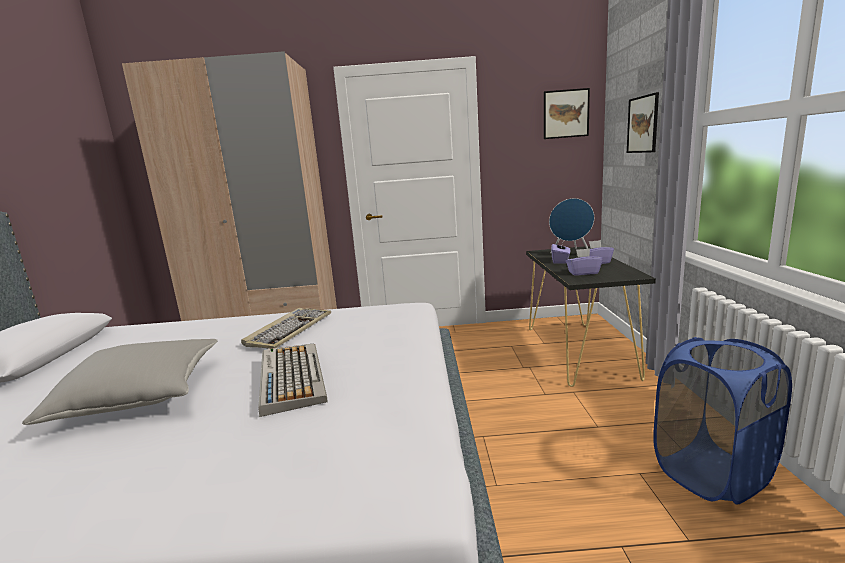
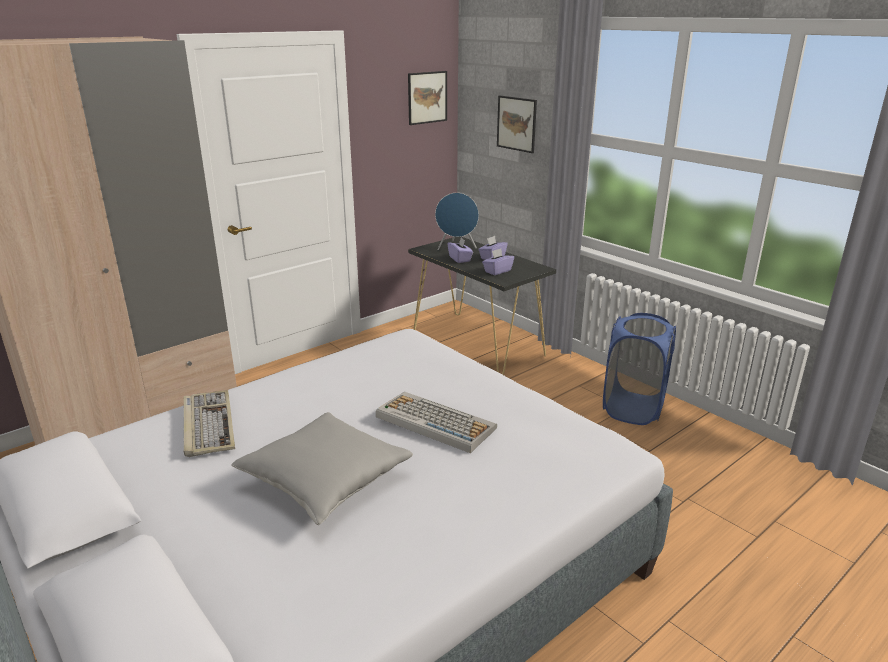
camera: 40 degrees left, 10 degrees up
(289, 330) = (335, 388): keyboard -> keyboard (207, 425)

